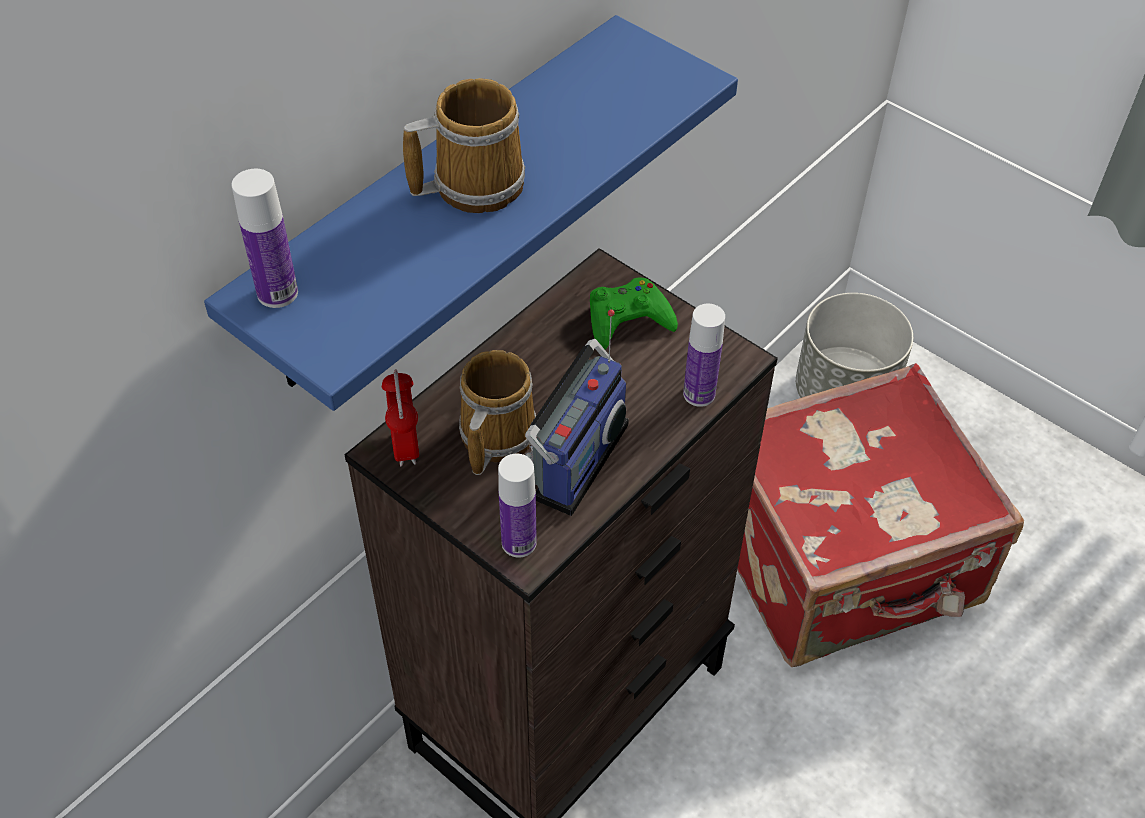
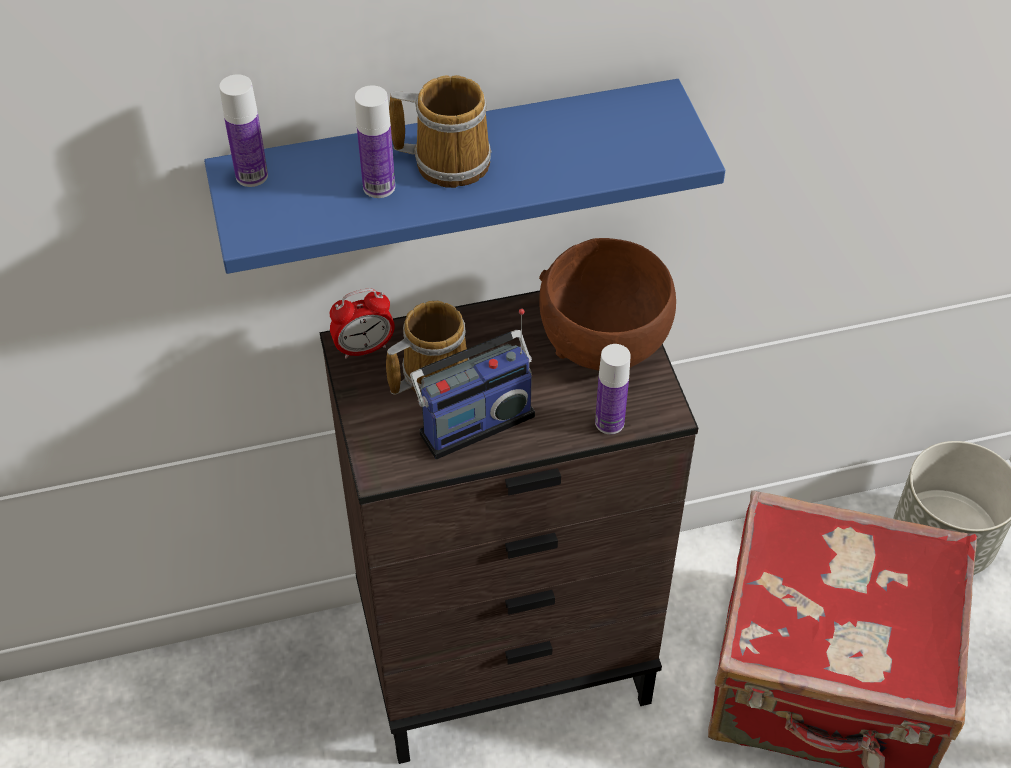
camera: 35 degrees right, 0 degrees up
(405, 446) = (364, 348): alarm clock -> alarm clock turned 135 degrees counterclockwise
(519, 542) = (383, 458): bottle -> bottle (379, 187)
(627, 319) = (605, 338): green game controller -> brown bowl

